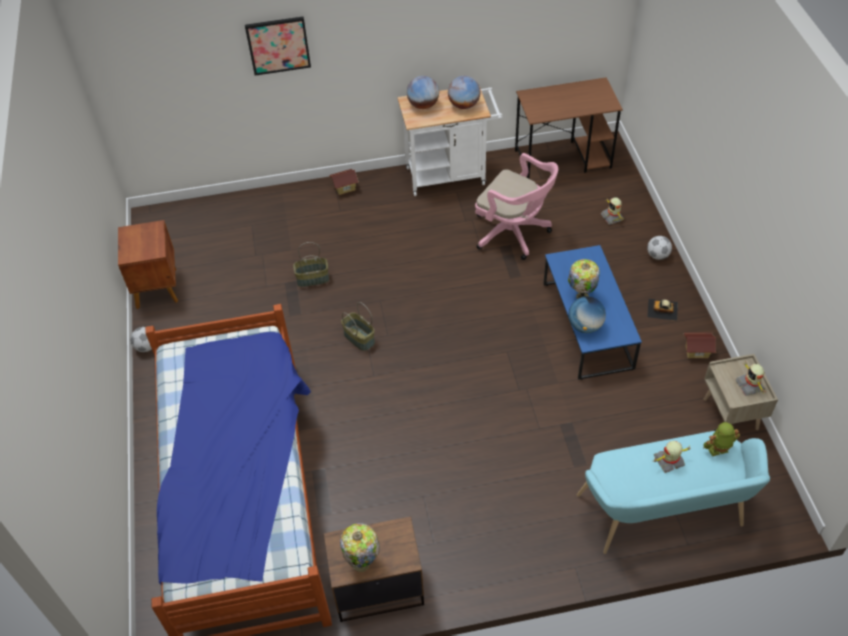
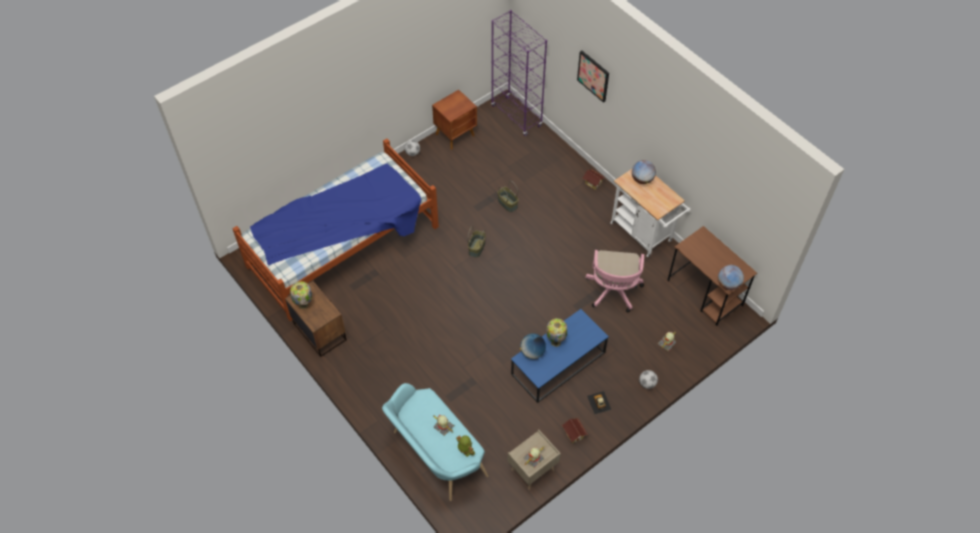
camera: 60 degrees right, 5 degrees up
(183, 215) = (516, 116): none -> purple bookcase
(464, 105) = (657, 201): globe -> globe (728, 284)

